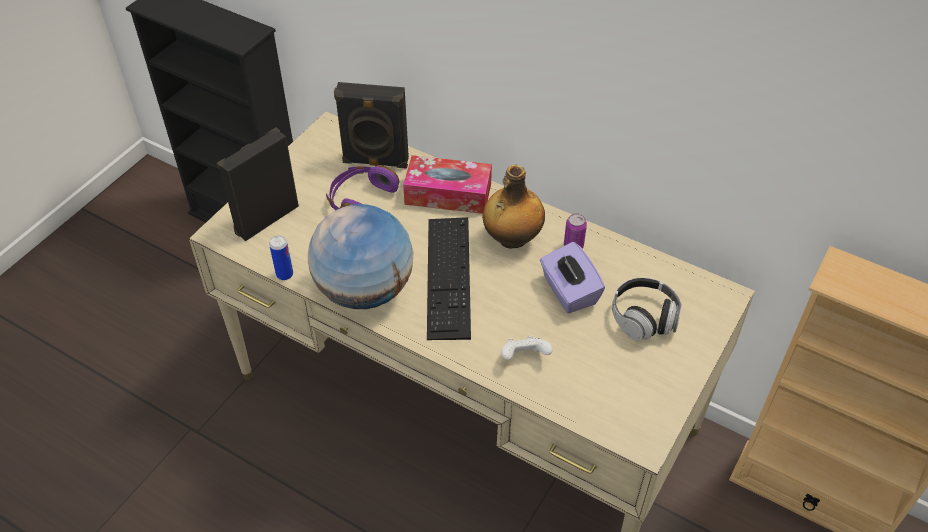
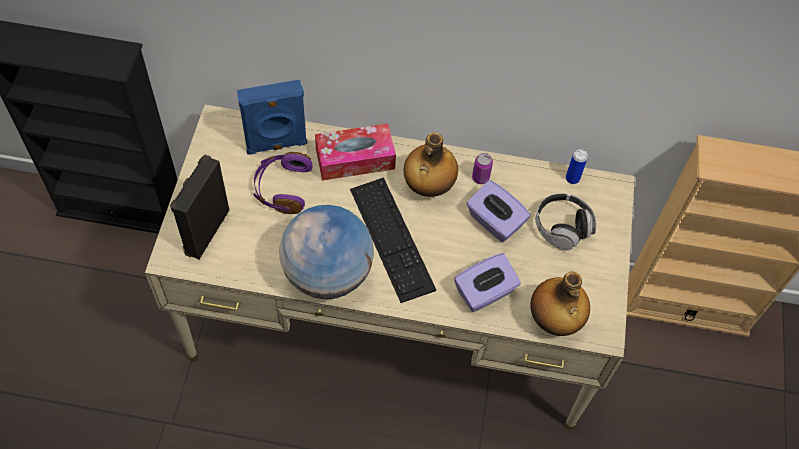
camera: 25 degrees left, 10 degrees up
(284, 274) = (251, 281): can -> can (572, 178)
(375, 162) = (276, 145): black speaker -> blue speaker
(524, 357) = (485, 292): white game controller -> purple tissue box
(589, 409) = (553, 321): none -> bottle

